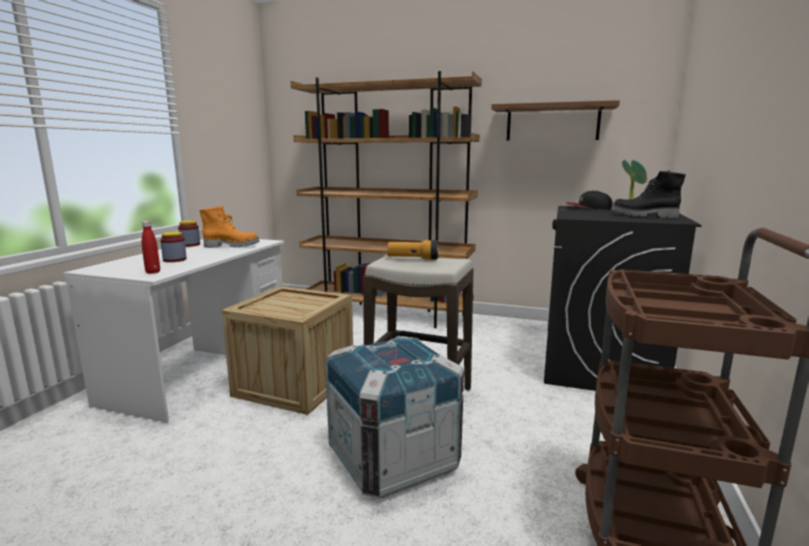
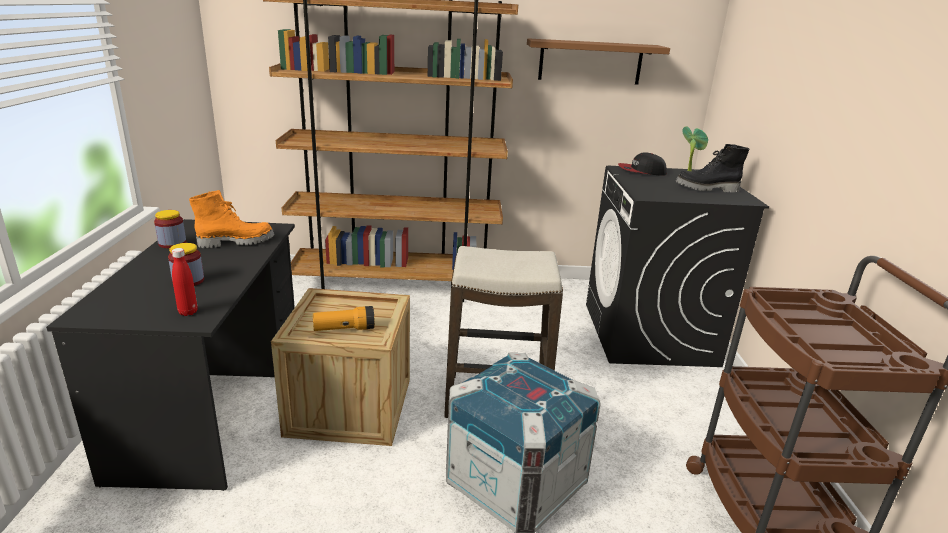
camera: 20 degrees left, 10 degrees up
(202, 370) = (215, 403): white desk -> black desk
(413, 259) = (496, 257): flashlight -> flashlight (344, 329)

